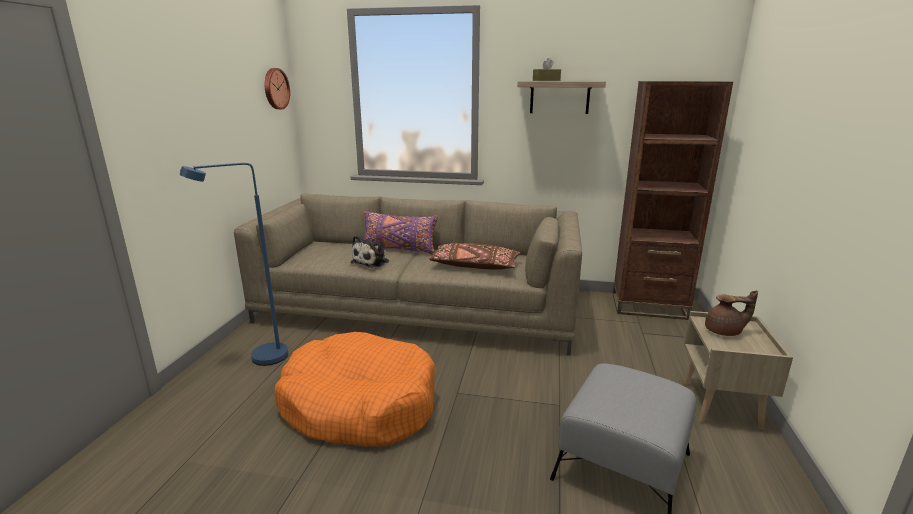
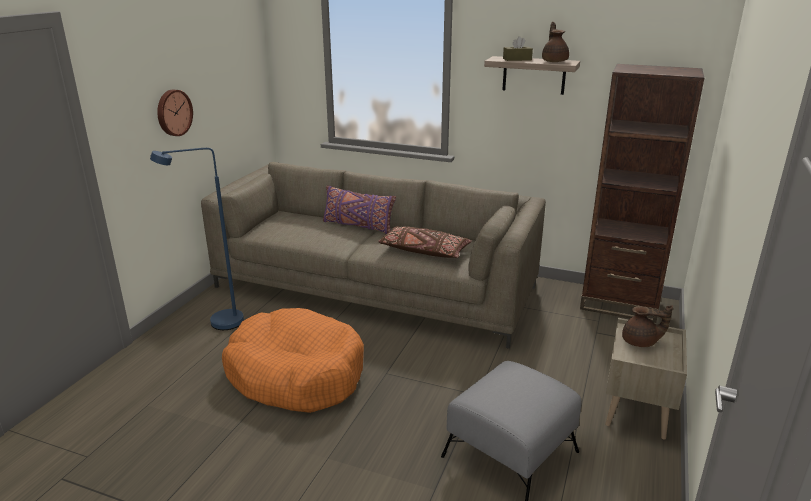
camera: 10 degrees right, 5 degrees up
(275, 88) = (247, 56): wall clock -> wall clock (173, 112)
(372, 262) = (327, 239): plush toy -> none
(582, 80) = (554, 61): none -> brown teapot

